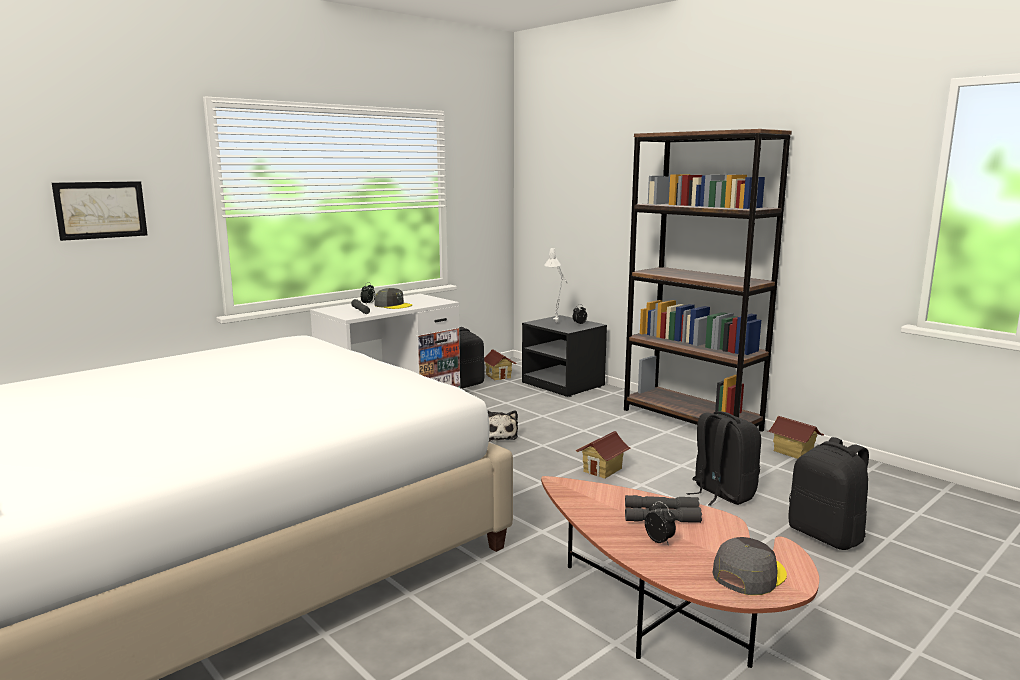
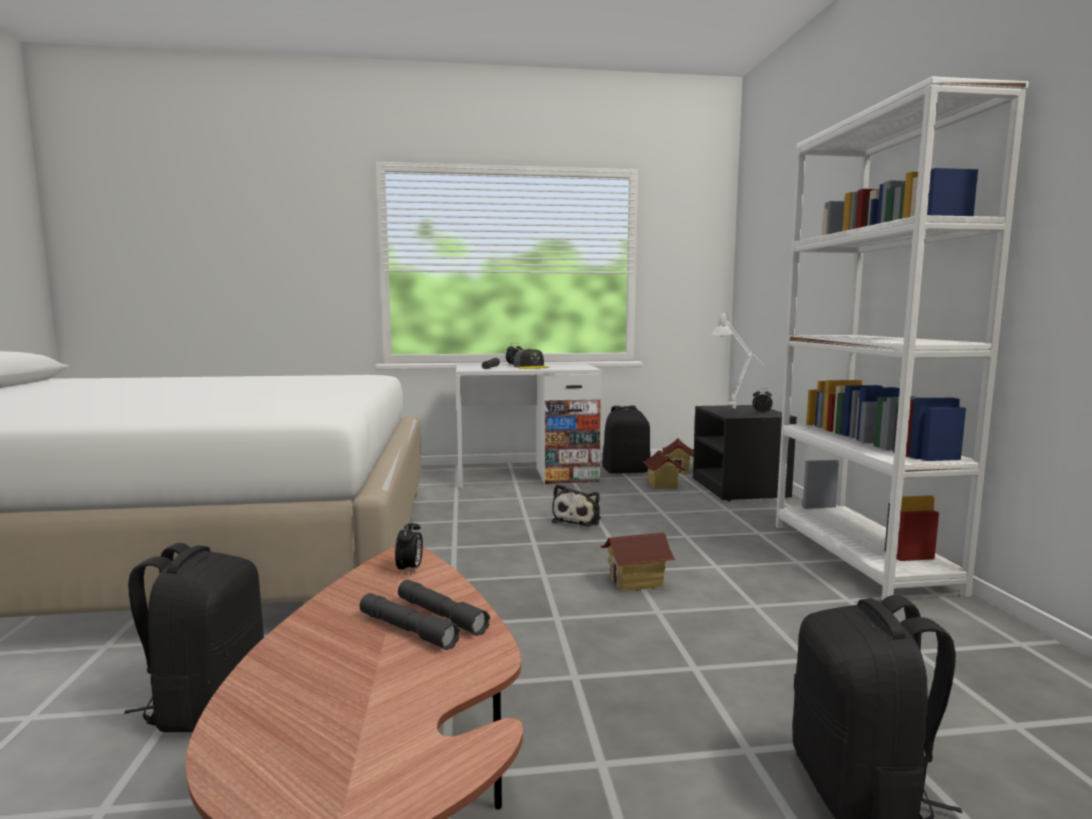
camera: 35 degrees right, 5 degrees down
(101, 210) = (282, 260): picture -> none
(660, 541) = (344, 652): alarm clock -> alarm clock (410, 569)
(691, 420) = (860, 557): brown bookcase -> white bookcase
(721, 494) = (758, 659): black backpack -> black backpack (206, 702)
(748, 574) = (333, 753): grey cap -> none
(793, 452) = (984, 640): toy house -> toy house (662, 485)

